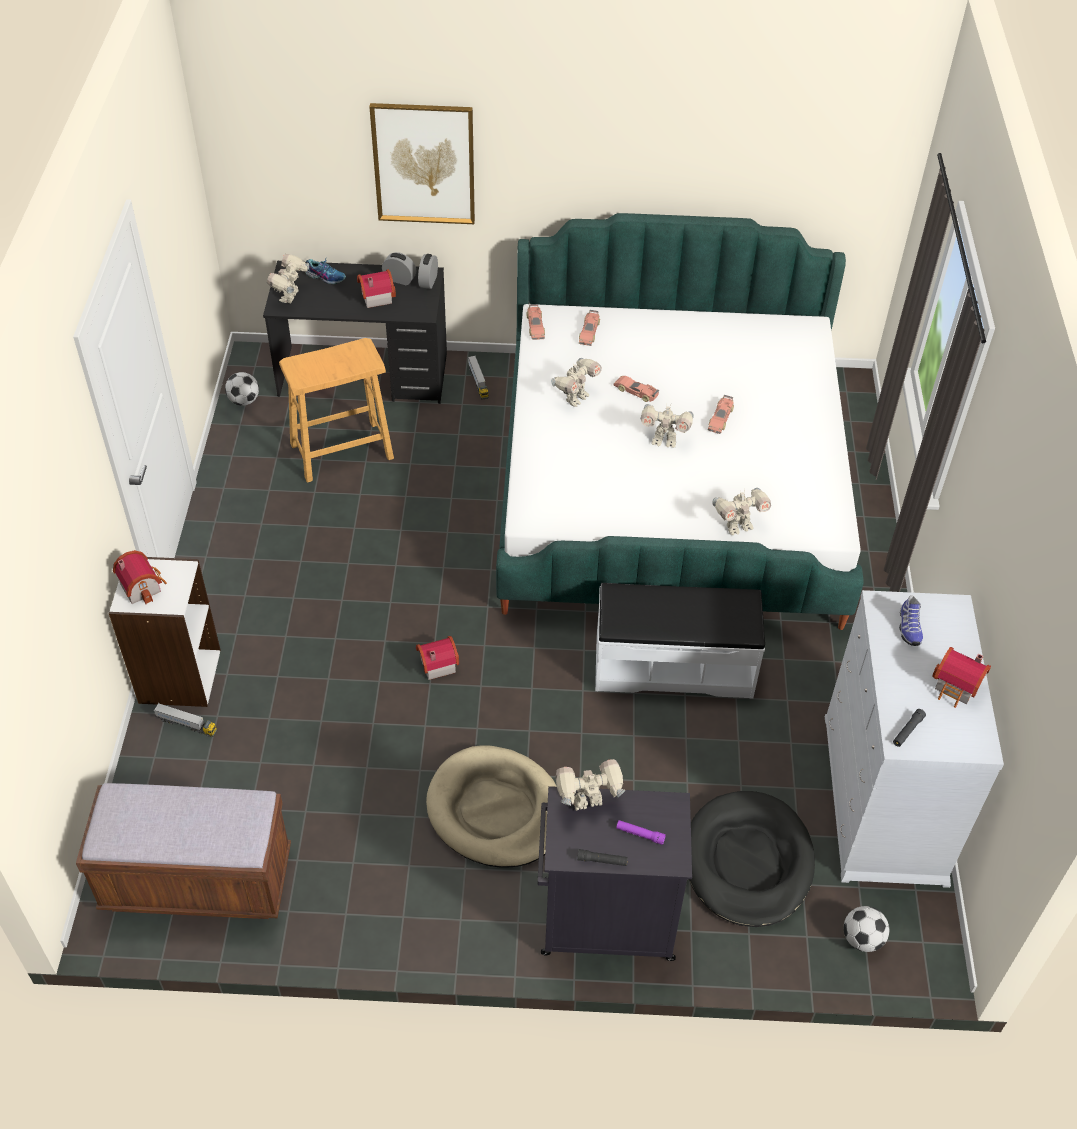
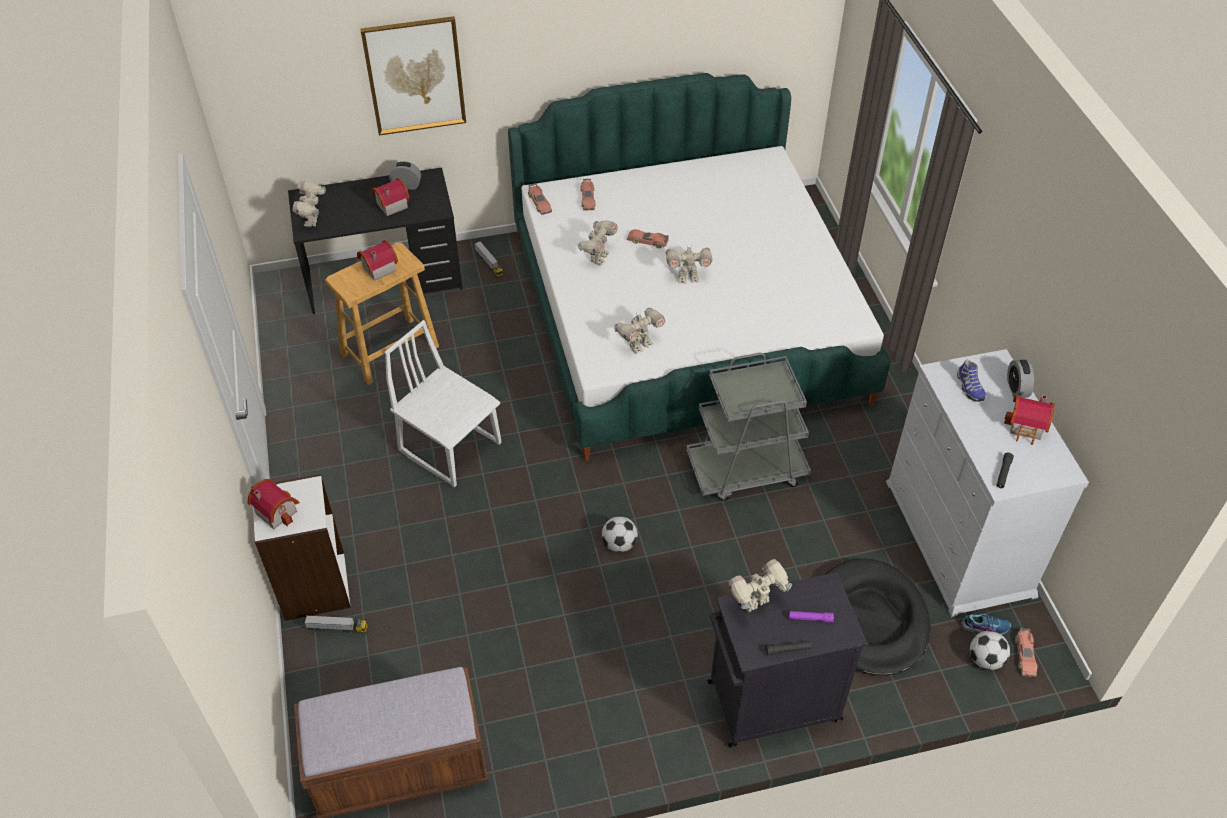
camera: 15 degrees left, 0 degrees up
(244, 401) = (283, 325): football -> football (619, 544)
(326, 277) = (338, 196): shoe -> shoe (985, 627)
(367, 566) = (451, 446): none -> white chair
(428, 281) = (433, 182): alarm clock -> alarm clock (1016, 388)
(436, 664) = (543, 518): toy house -> toy house (377, 268)
(496, 810) = (643, 633): beige dog bed -> none
(673, 665) = (747, 470): white bench -> grey cart
(720, 418) = (727, 249): toy car -> toy car (1025, 655)
(738, 526) = (777, 337): toy robot -> toy robot (639, 345)

